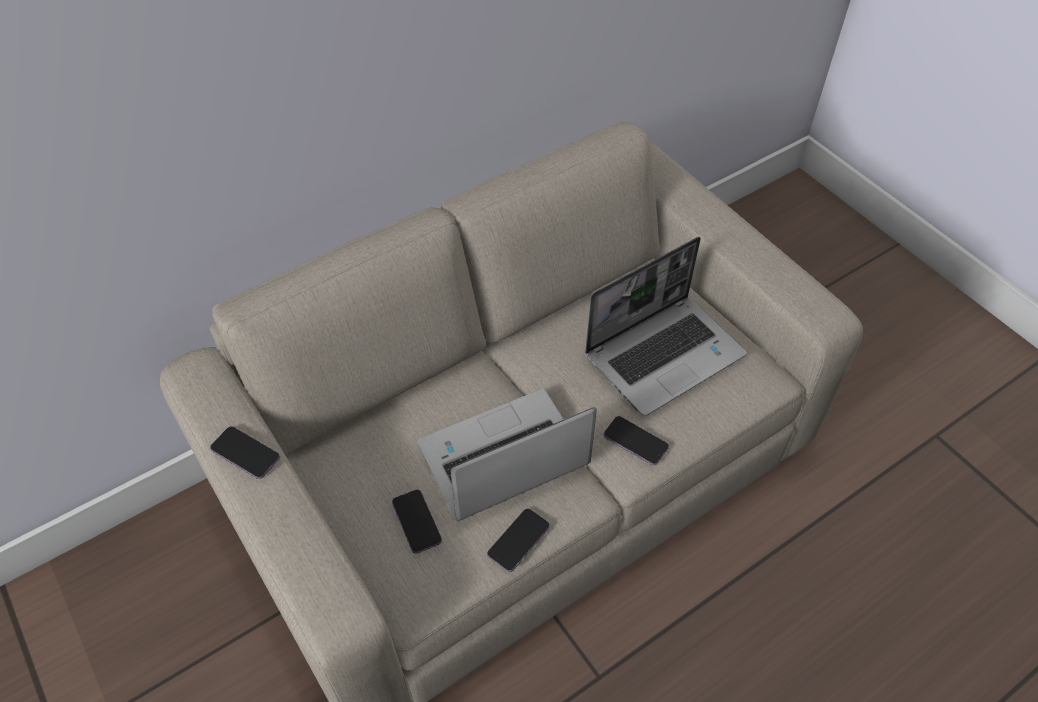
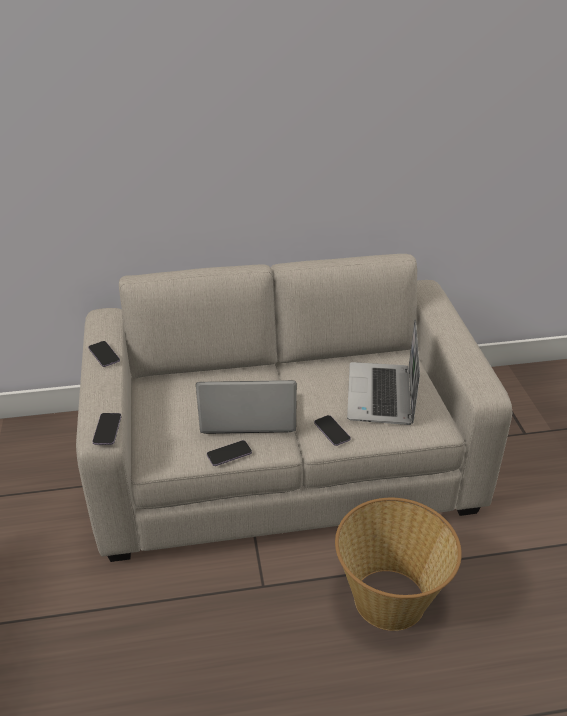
camera: 25 degrees right, 15 degrees down
(416, 522) = (179, 427): phone -> phone (107, 430)
(665, 354) = (381, 396): laptop -> laptop turned 105 degrees clockwise
(762, 620) = (390, 598): none -> basket

